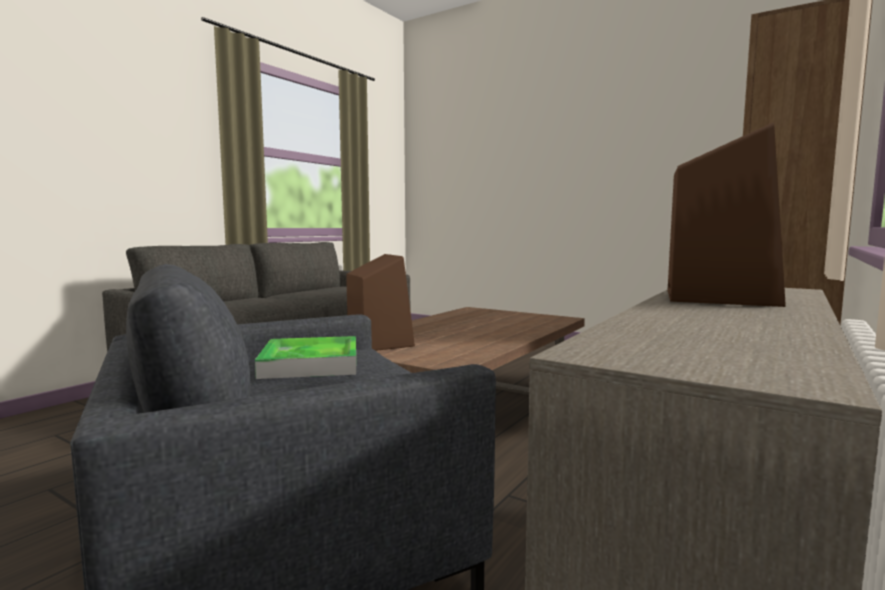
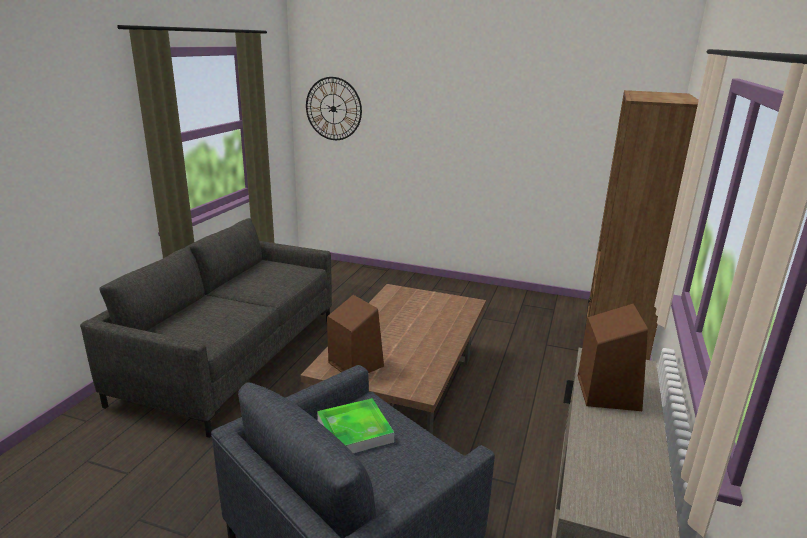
camera: 15 degrees left, 15 degrees up
(442, 161) = (333, 109): none -> wall clock

